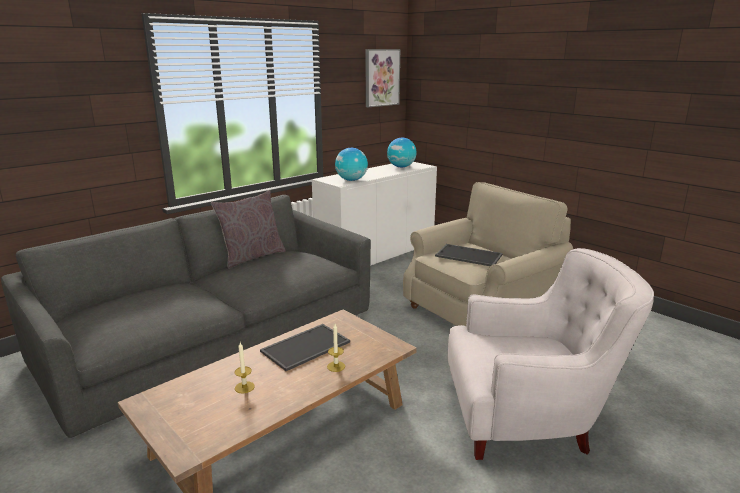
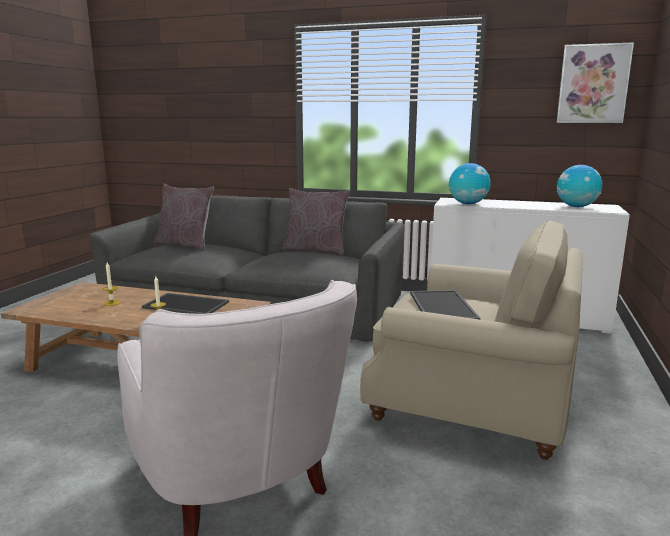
camera: 60 degrees right, 5 degrees down
(122, 305) = (185, 245): none -> grey pillow

